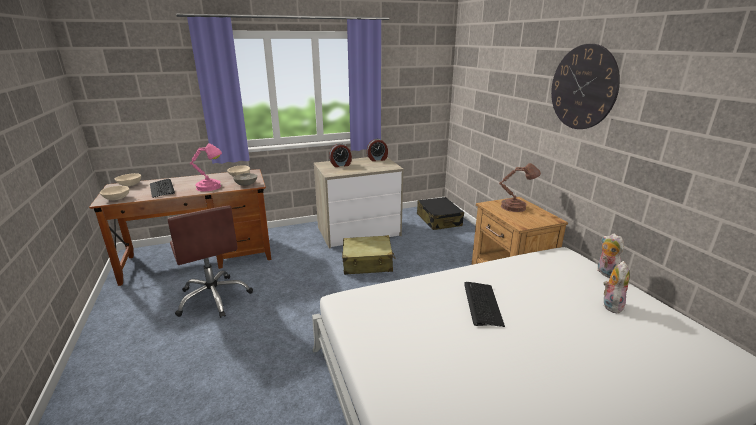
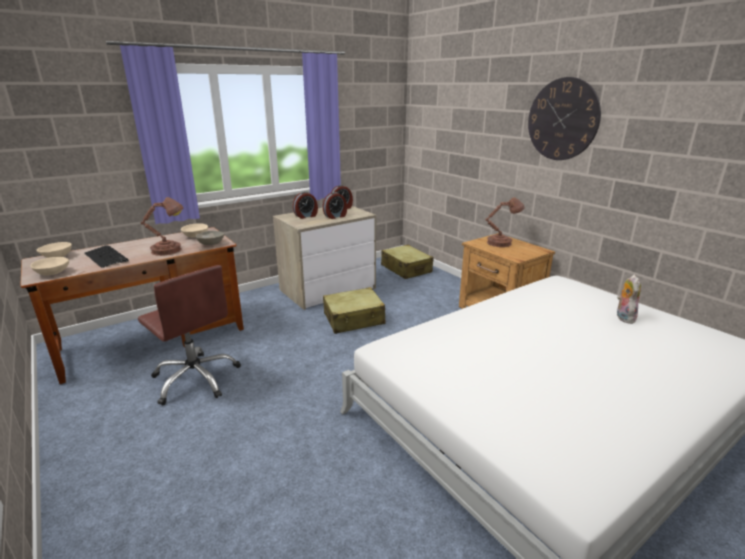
camera: 15 degrees left, 0 degrees up
(210, 187) = (169, 250): pink table lamp -> brown table lamp
(366, 167) = (335, 216): none -> alarm clock
(439, 220) = (406, 269): black suitcase -> beige suitcase
(482, 304) = (517, 332): keyboard -> none
(605, 273) = (603, 292): plush toy -> none

